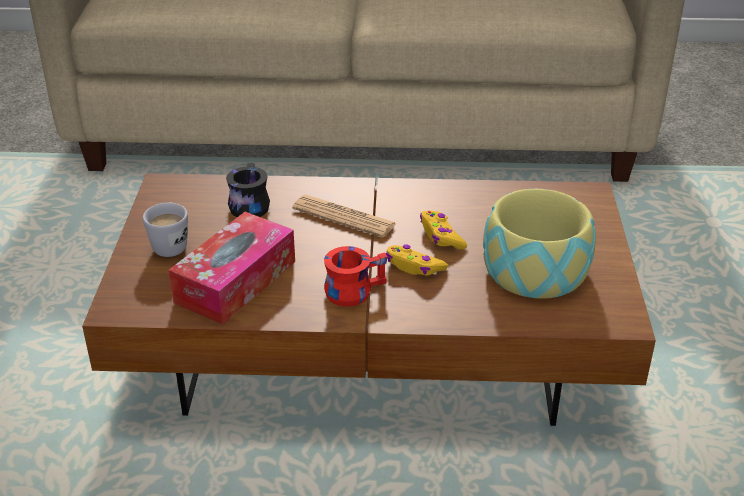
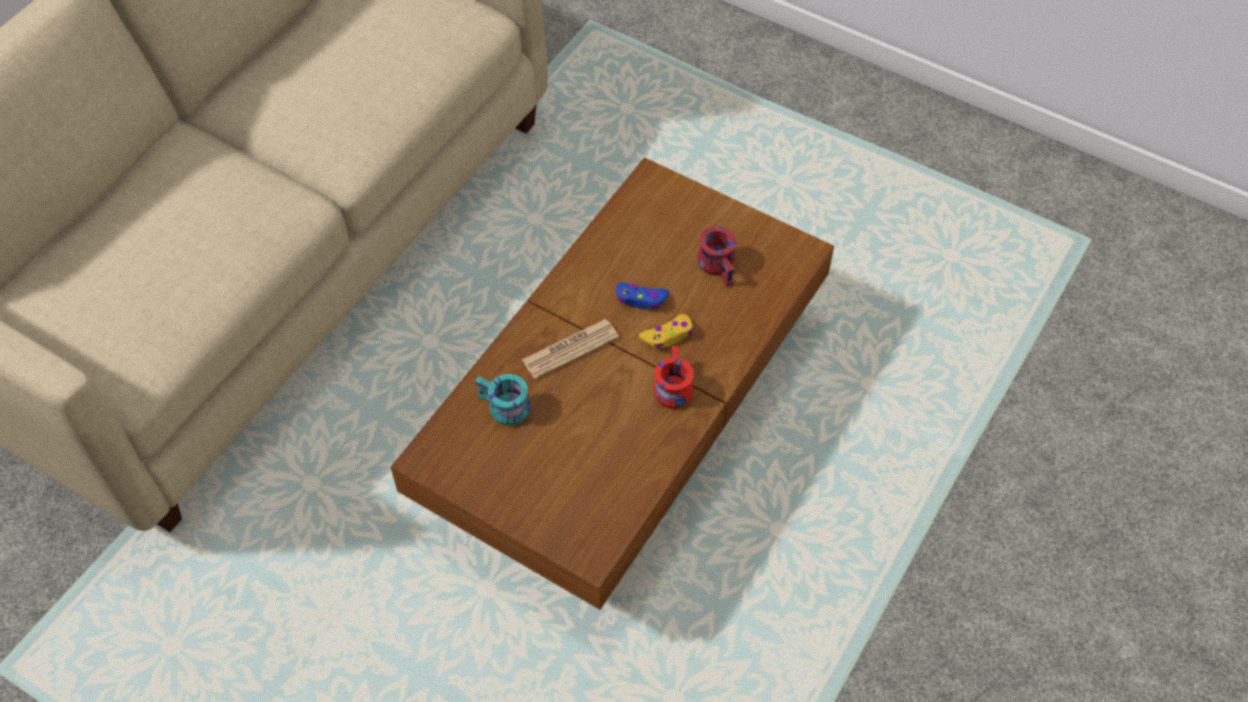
camera: 60 degrees left, 20 degrees up
(171, 244) = (525, 486): white mug -> none
(236, 281) = (610, 460): tissue box -> none
(247, 204) = (503, 409): black mug -> turquoise mug
(441, 236) = (641, 299): yellow game controller -> blue game controller
(536, 270) = (721, 265): bowl -> red mug

